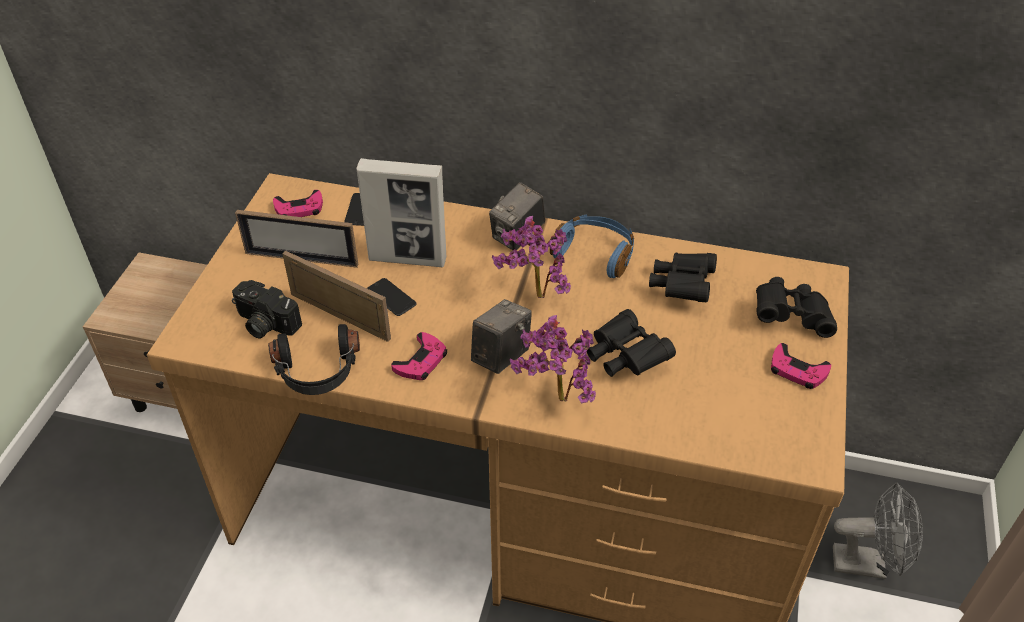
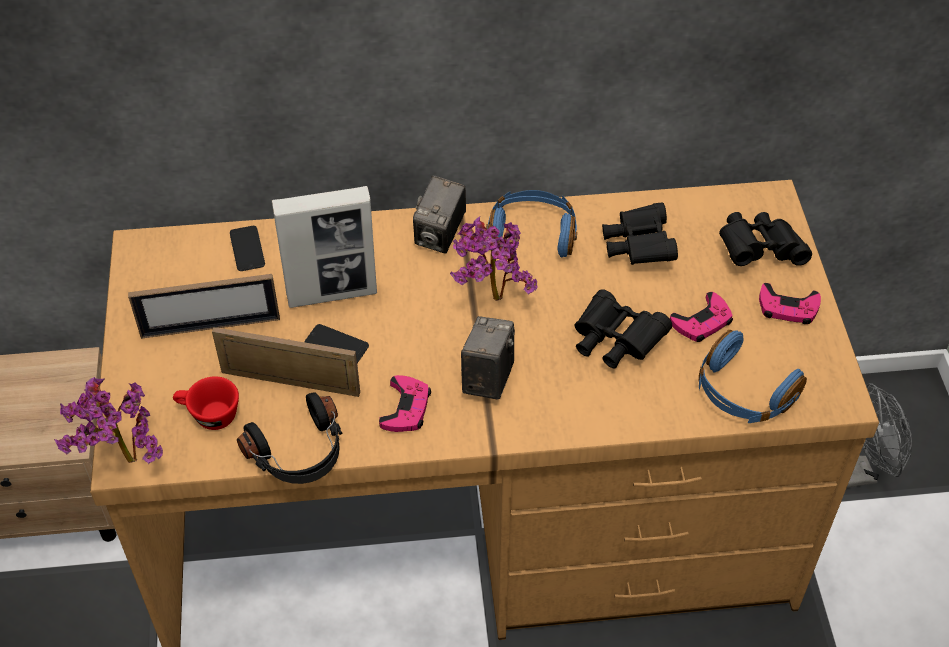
camera: 20 degrees left, 5 degrees up
(264, 323) = (209, 415): camera -> red cup
(299, 209) = (175, 266): pink game controller -> pink game controller (702, 322)
(554, 399) = (564, 409): potted plant -> potted plant (122, 462)
(722, 430) = (743, 393): none -> blue headphones

